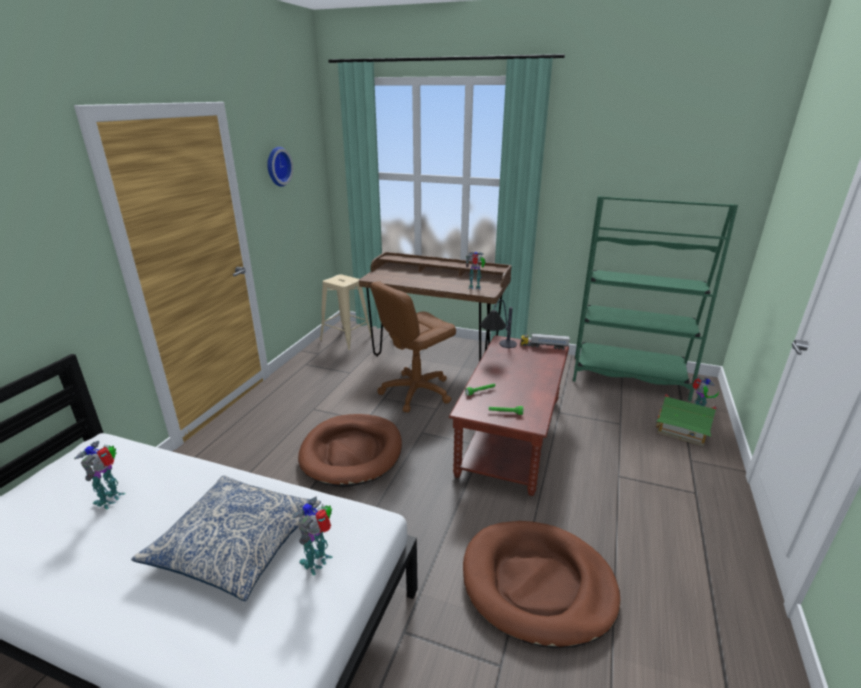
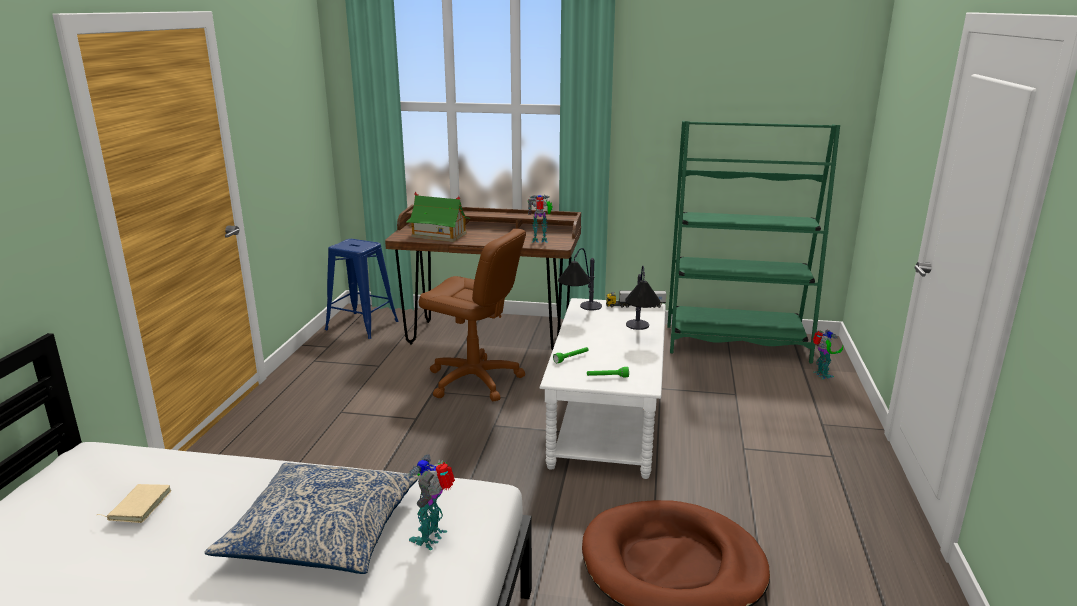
camera: 10 degrees left, 5 degrees down
(112, 499) = (138, 505): toy robot -> beige book
(277, 166) = (270, 94): wall clock -> none
(346, 338) = (361, 325): beige stool -> blue stool
(352, 452) = (408, 456): brown dog bed -> none
(416, 392) = (474, 380): brown office chair -> brown office chair turned 105 degrees counterclockwise
(510, 435) = (606, 418): brown coffee table -> white coffee table
(541, 374) = (639, 334): none -> table lamp
(681, 432) = (807, 396): toy house -> toy house (438, 235)

